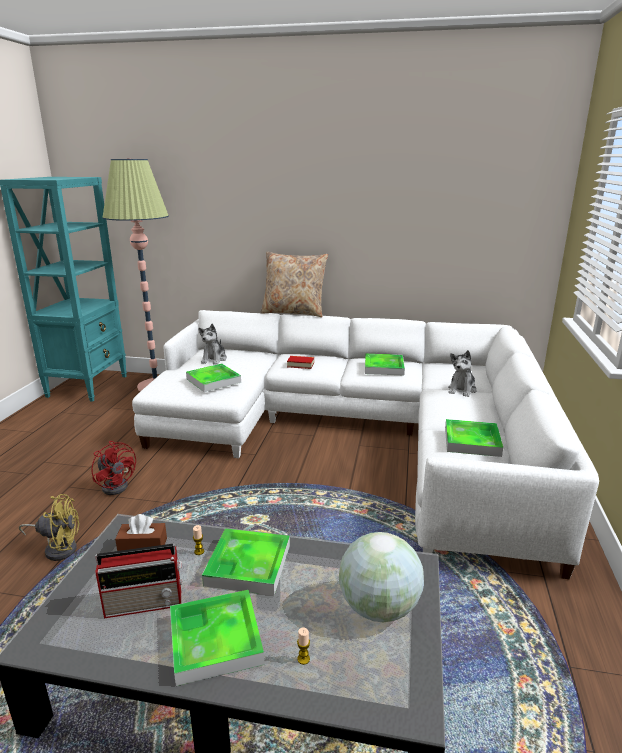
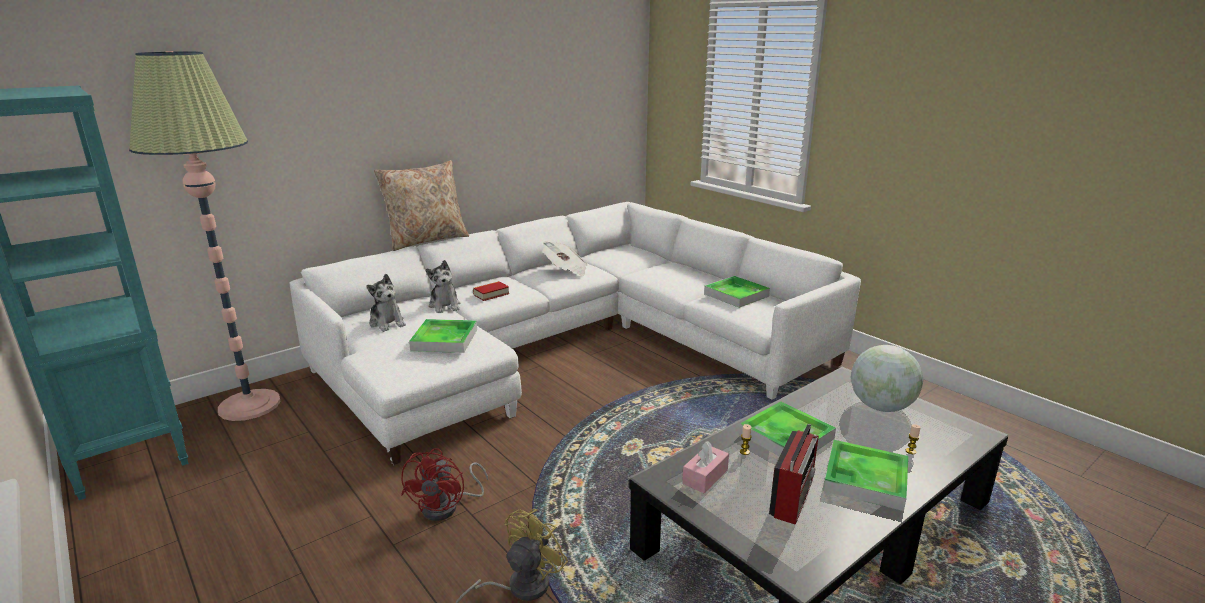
camera: 50 degrees left, 0 degrees up
(117, 485) = (447, 507): red fan -> red fan turned 105 degrees clockwise
(142, 546) = (705, 477): brown tissue box -> pink tissue box
(384, 367) = (566, 270): tray -> newspaper
(462, 390) = (652, 266): plush toy -> plush toy (445, 306)

